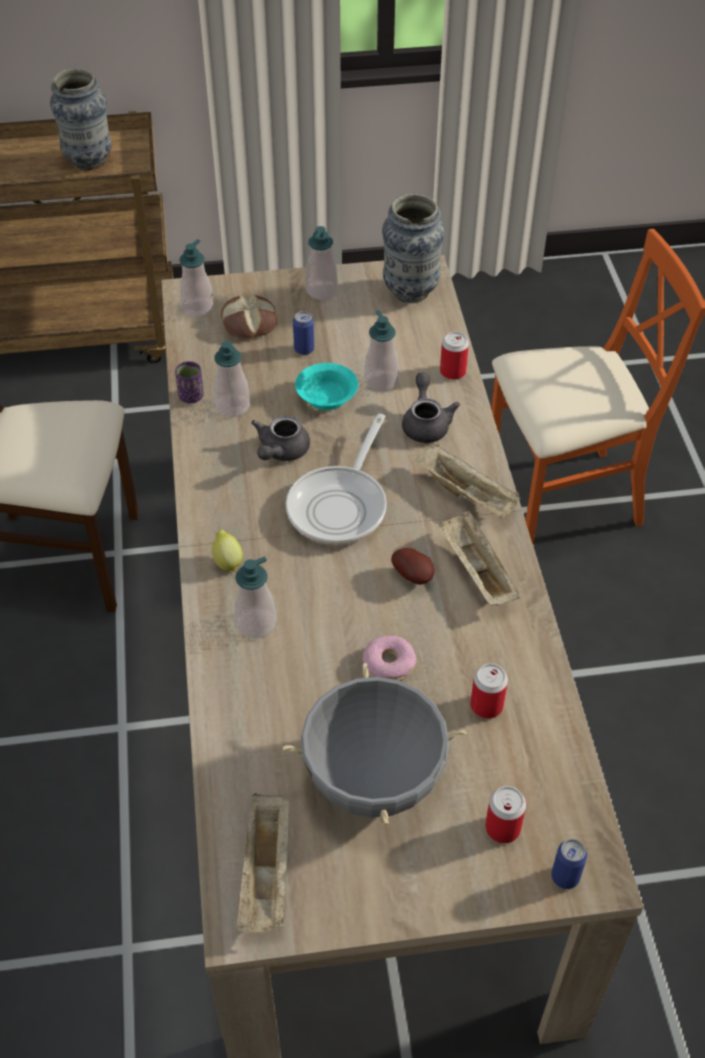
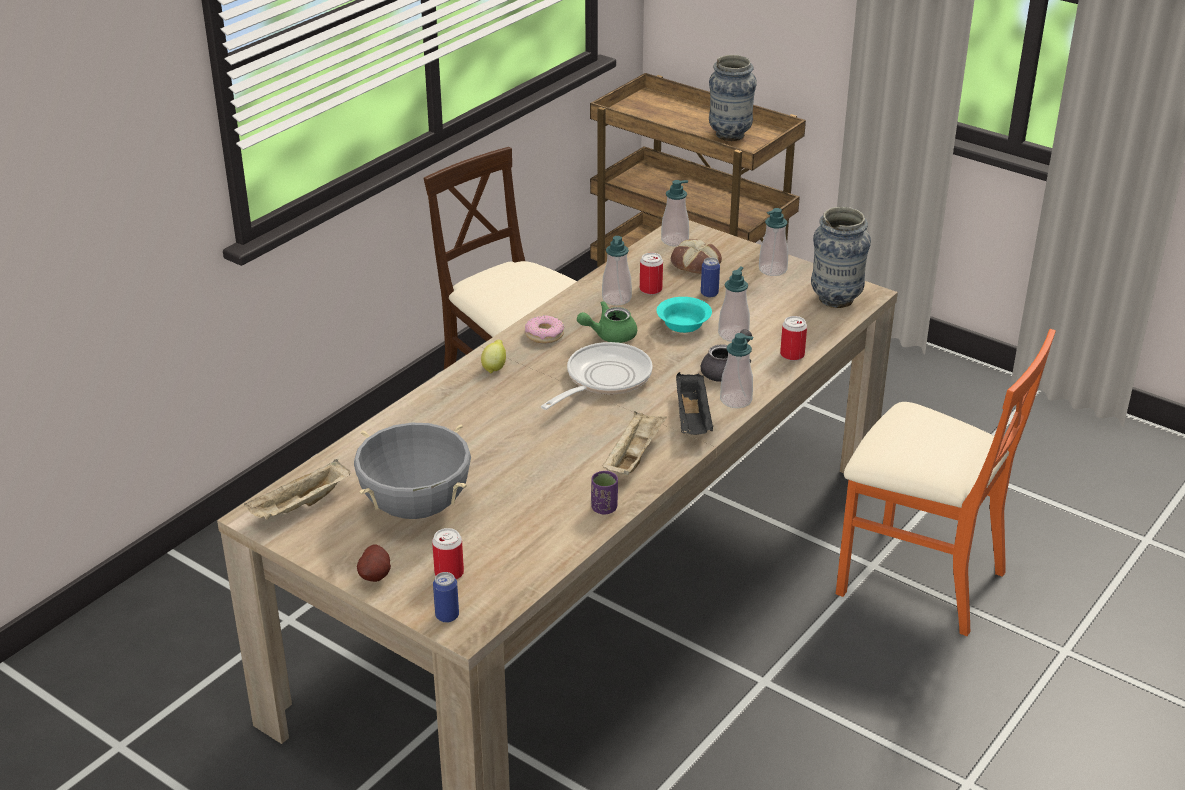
camera: 45 degrees right, 15 degrees down
(191, 397) = (599, 281): purple cup -> purple cup (604, 508)
(256, 624) = (464, 403): soap dispenser -> soap dispenser (736, 400)
(281, 452) = (609, 335): grey teapot -> green teapot
(341, 505) = (603, 379): frying pan -> frying pan turned 150 degrees clockwise
(389, 664) = (507, 465): donut -> donut (544, 335)
(414, 576) = (591, 436): potato -> potato (376, 576)
(468, 494) = (693, 419): beige tray -> black tray
(486, 705) = (532, 518): can -> can (650, 289)

